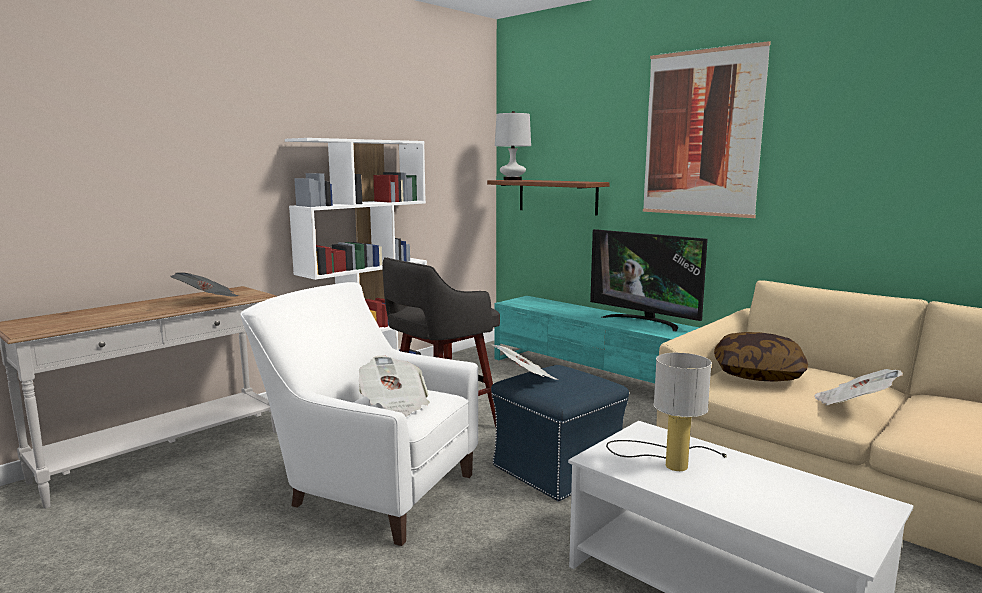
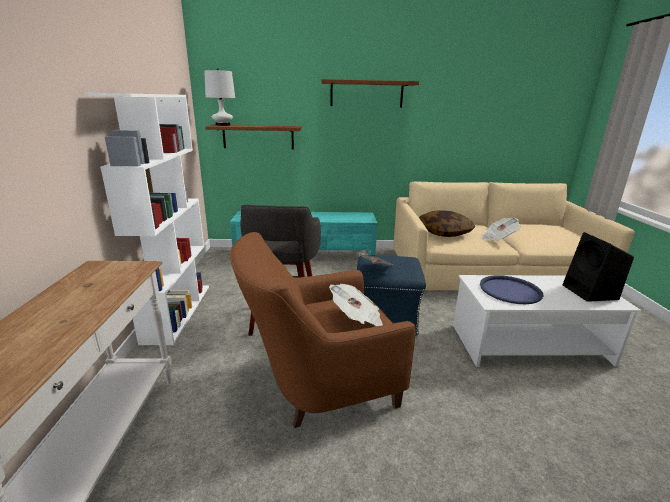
camera: 45 degrees left, 10 degrees up
(208, 301) = (108, 288): newspaper -> none
(367, 489) = (318, 385): white armchair -> brown armchair
(645, 321) = (340, 214): television -> none
(669, 459) = (510, 290): table lamp -> blue tray
(701, 133) = (366, 94): picture -> brown shelf
(827, 518) = (591, 292): none -> black speaker

